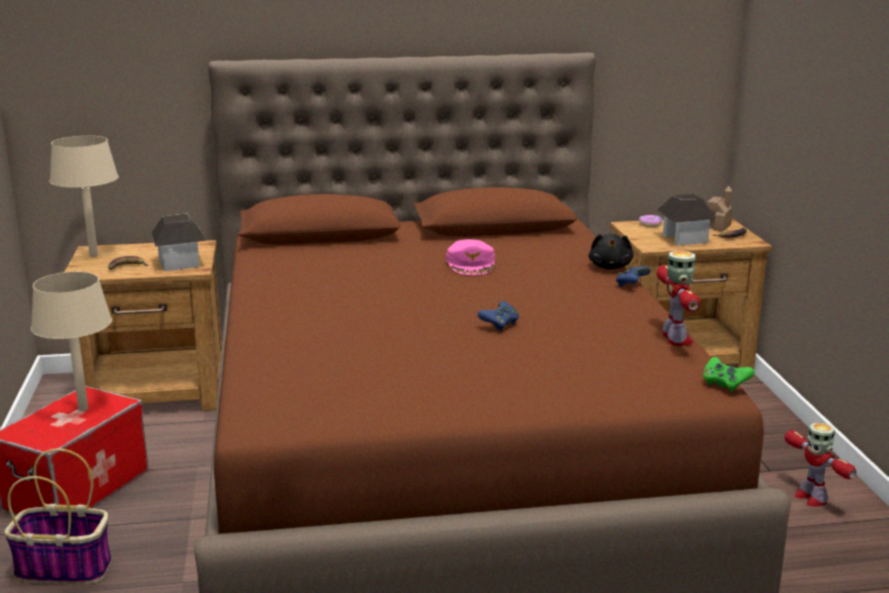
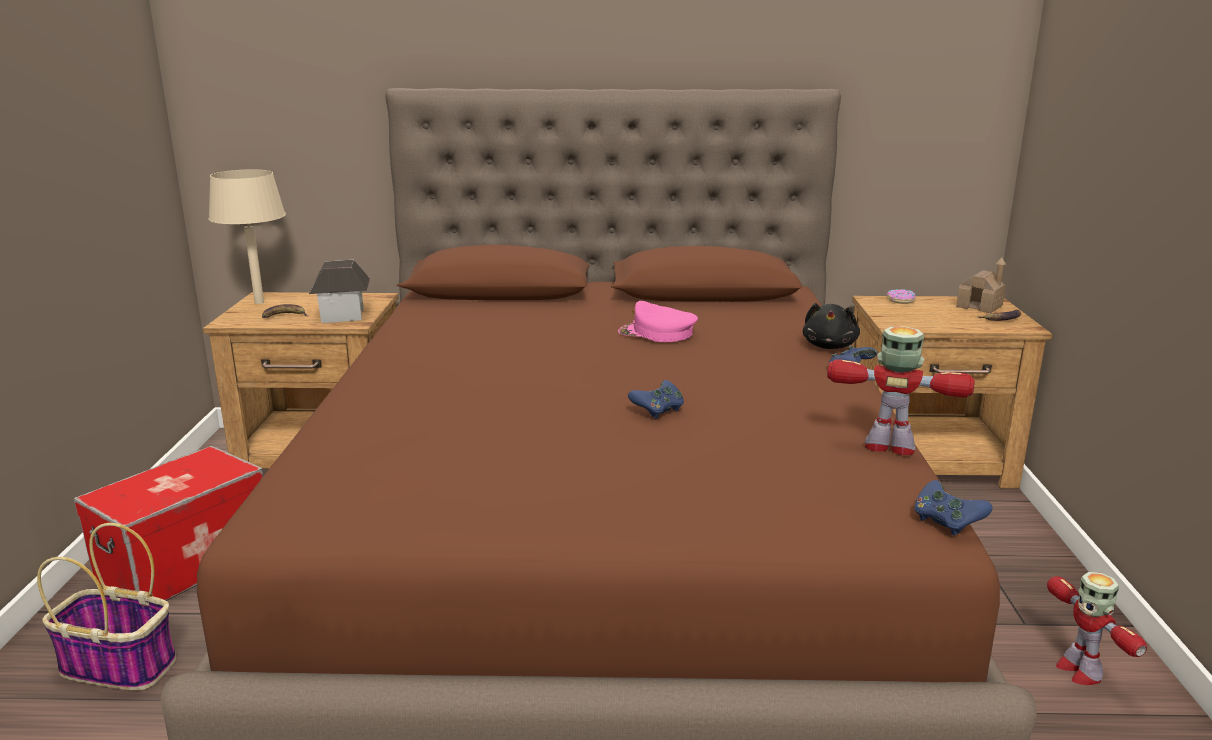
camera: 10 degrees right, 0 degrees up
(83, 409) = (193, 473): beige table lamp -> none
(471, 264) = (657, 333): pink cap -> pink cap turned 105 degrees clockwise
(676, 339) = (890, 447): toy robot -> toy robot turned 75 degrees counterclockwise
(684, 239) = (939, 319): toy house -> none
(724, 384) = (946, 522): green game controller -> blue game controller

